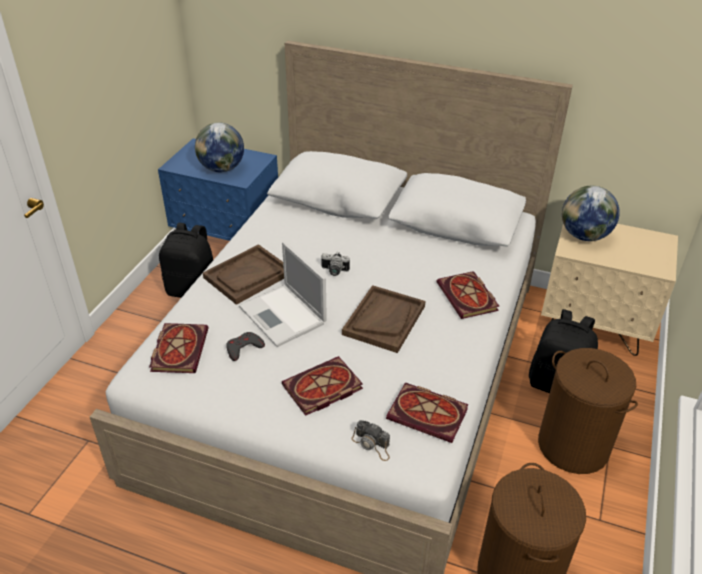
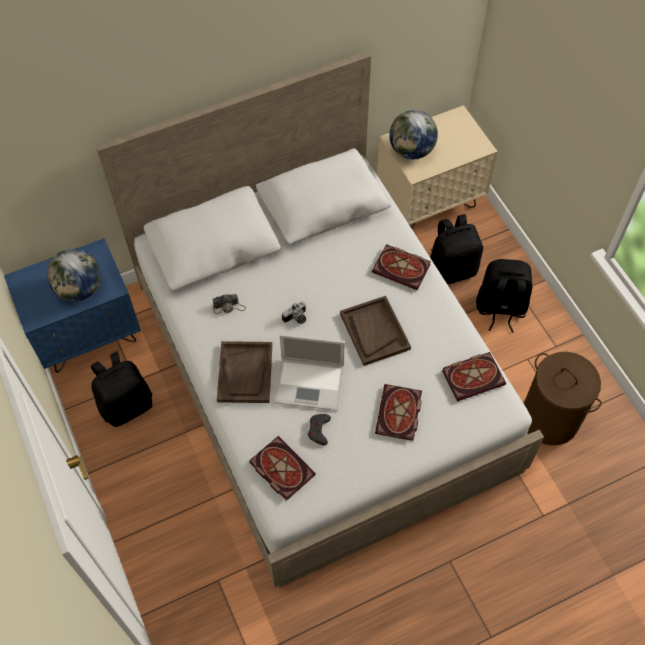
camera: 45 degrees left, 20 degrees up
(372, 445) = (468, 424): camera -> camera (229, 307)
(572, 445) = (500, 308): brown laundry basket -> black backpack

